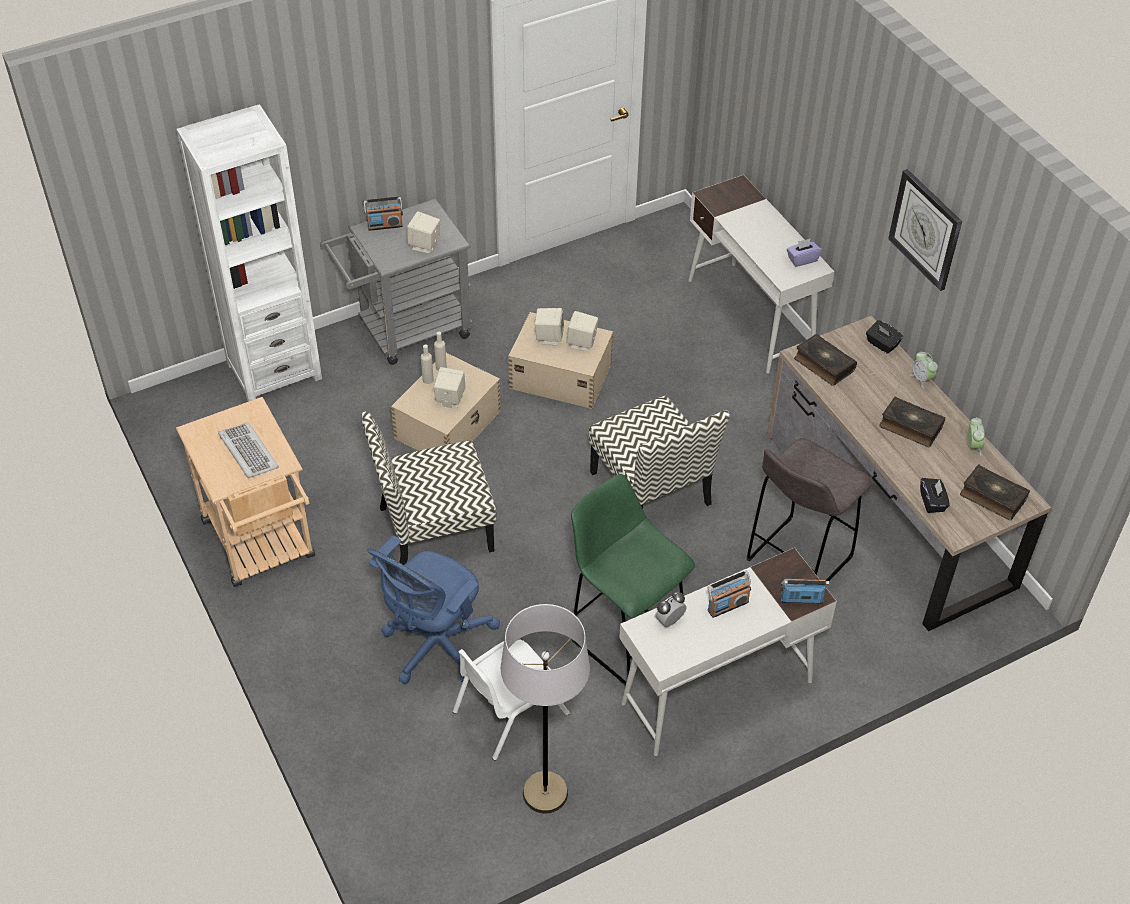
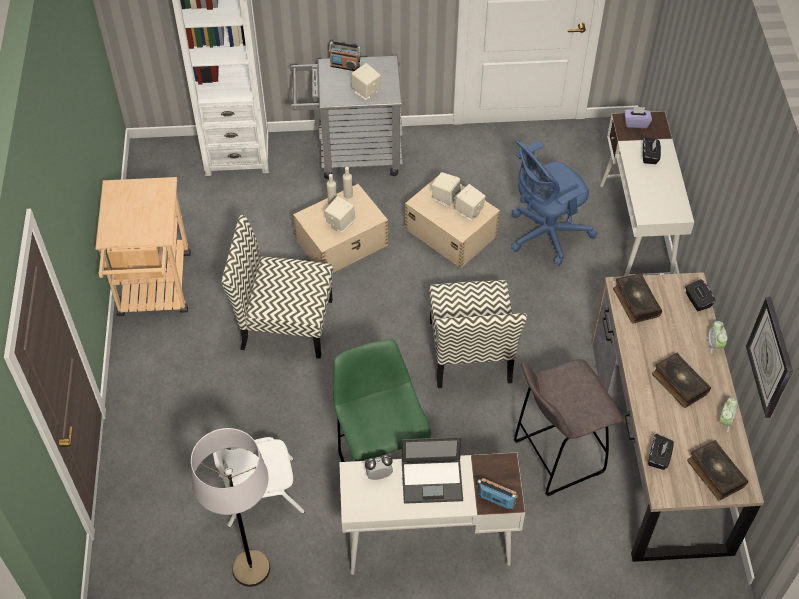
camera: 25 degrees right, 5 degrees up
(247, 452) = (140, 218): keyboard -> none
(435, 646) = (234, 418): blue office chair -> blue office chair (545, 235)
(727, 605) = (433, 481): radio -> laptop
(754, 222) = (650, 156): none -> black tissue box
(802, 259) = (672, 202): purple tissue box -> purple tissue box (636, 123)
(926, 229) = (747, 217): wall clock -> wall clock (770, 357)

